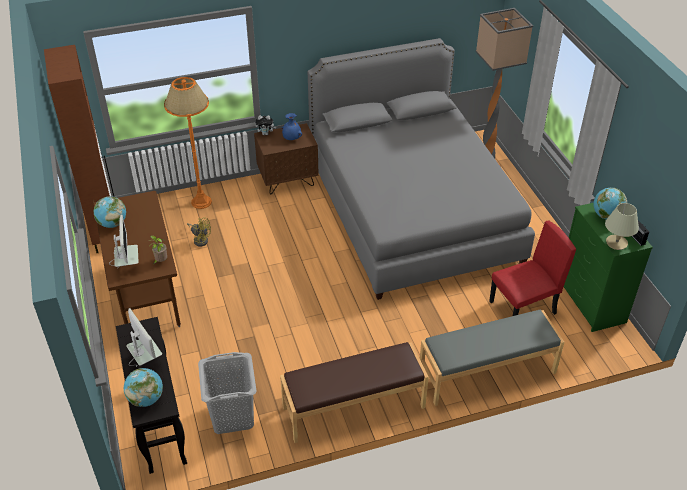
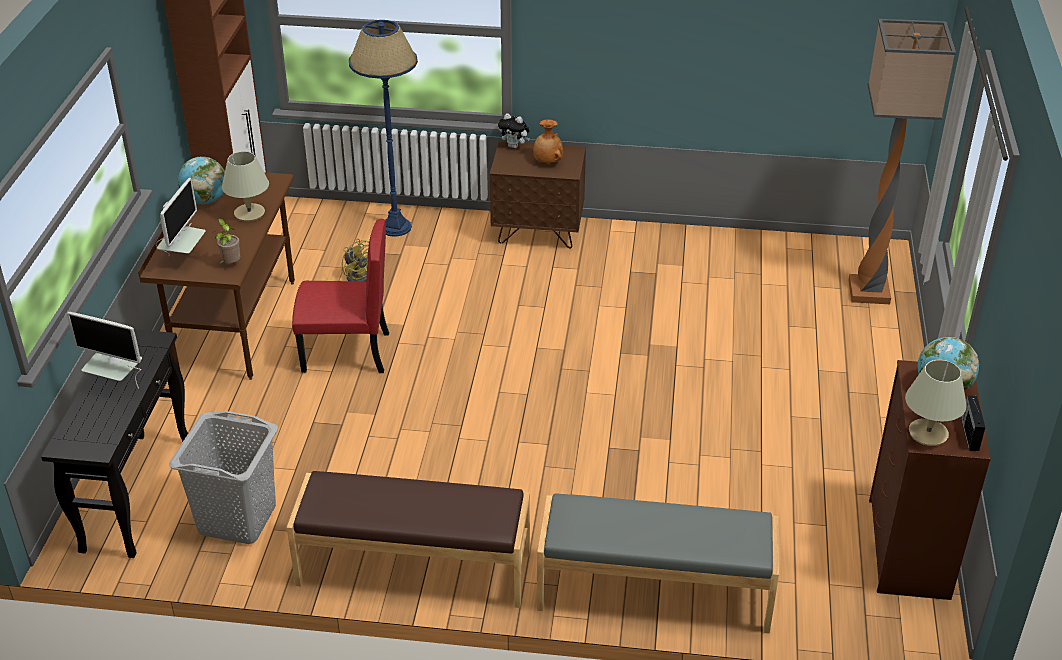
camera: 25 degrees right, 5 degrees down
(145, 361) = (118, 383): monitor -> monitor turned 120 degrees clockwise
(146, 399) = (82, 429): globe -> none
(147, 224) = (249, 213): none -> beige table lamp
(201, 202) = (395, 227): orange floor lamp -> blue floor lamp
(291, 138) = (547, 161): blue vase -> brown vase
(412, 212) = (698, 326): grey bed -> none
(523, 308) = (782, 518): red chair -> red chair (346, 353)
(591, 303) = (909, 549): green dresser -> brown dresser

